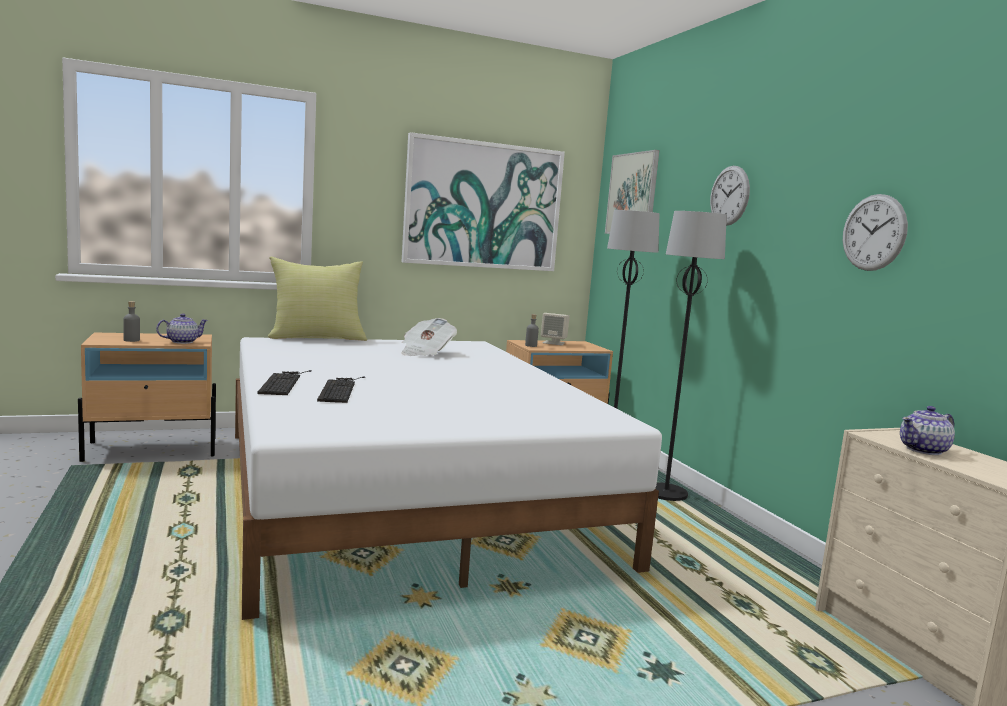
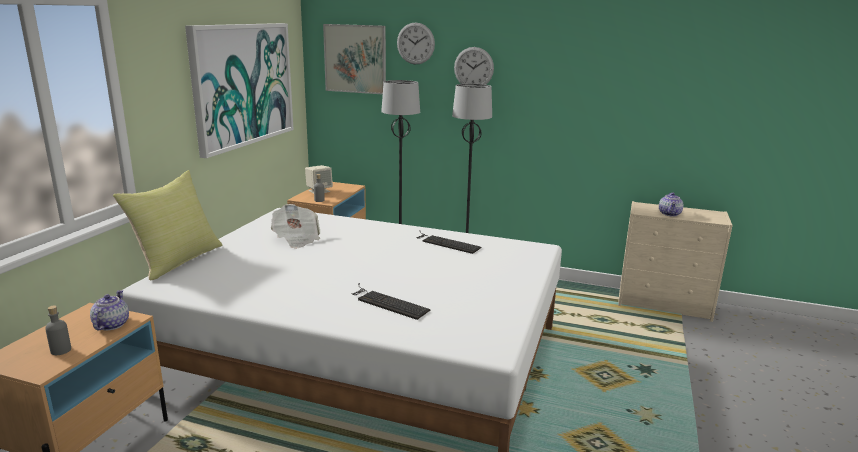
camera: 50 degrees left, 10 degrees up
(283, 382) = (343, 317): keyboard -> keyboard (445, 243)
(873, 232) = (599, 97): wall clock -> wall clock (415, 43)

